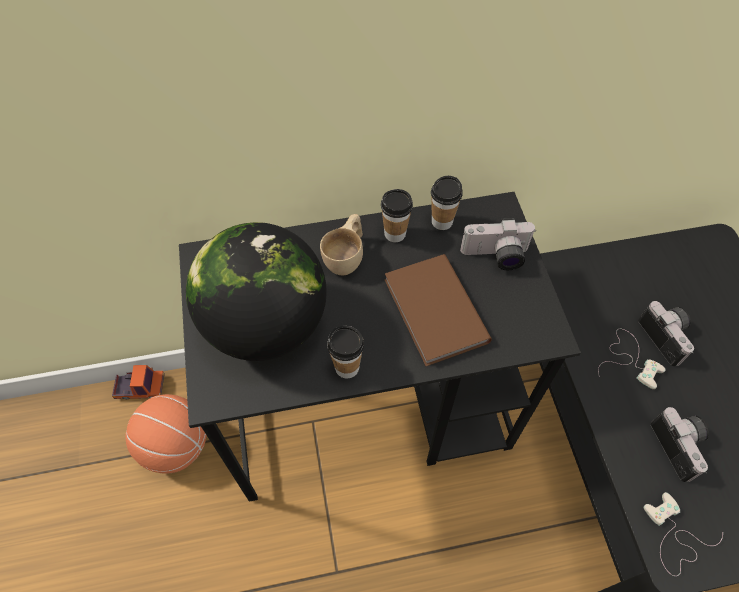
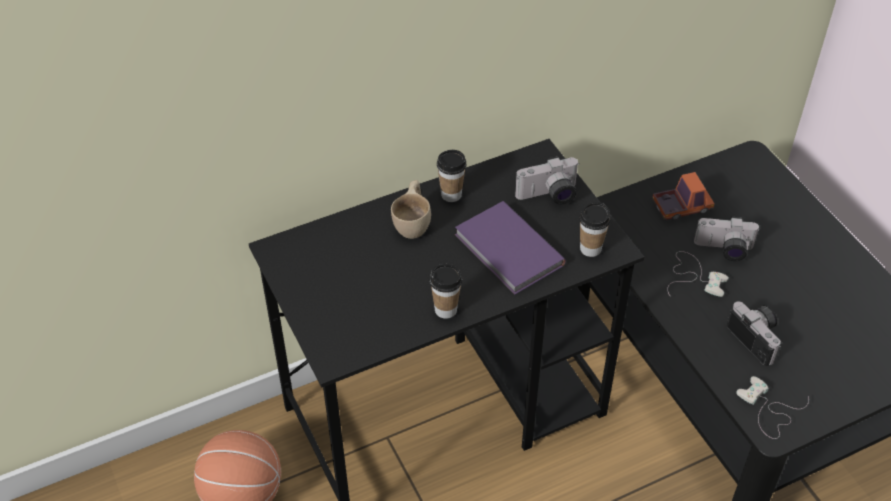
camera: 15 degrees left, 10 degrees down
(140, 387) = (180, 448): toy truck -> toy truck (681, 207)
(266, 325) = (360, 292): globe -> none
(433, 312) = (508, 251): brown book -> purple book
(442, 221) = (491, 176): cup -> cup (590, 249)
(667, 336) = (724, 250): camera -> camera turned 135 degrees clockwise

